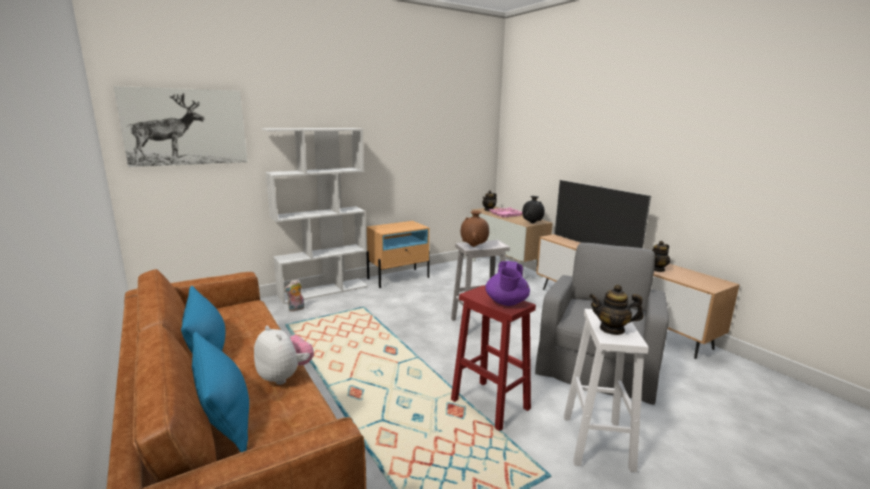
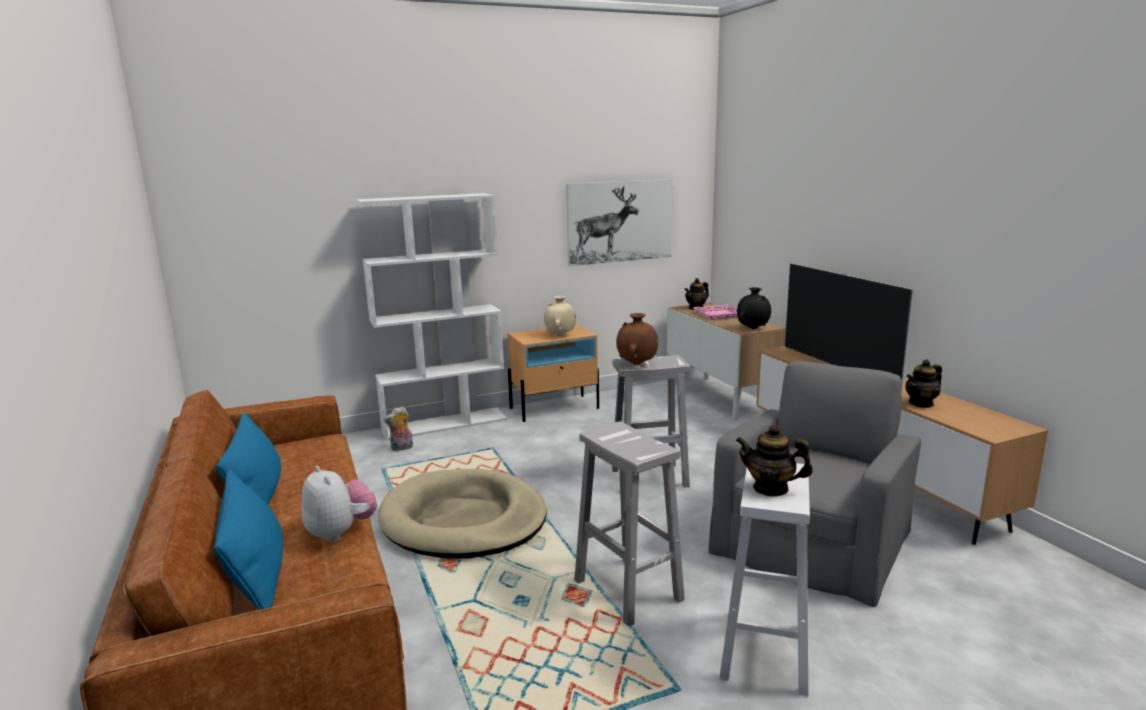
camera: 10 degrees right, 0 degrees up
(185, 127) = (257, 202): picture -> picture (620, 221)
(357, 360) = (463, 520): none -> beige dog bed
(404, 228) = (560, 335): none -> beige vase
(491, 405) = (629, 591): red stool -> white stool
(506, 303) = (639, 446): purple teapot -> none

